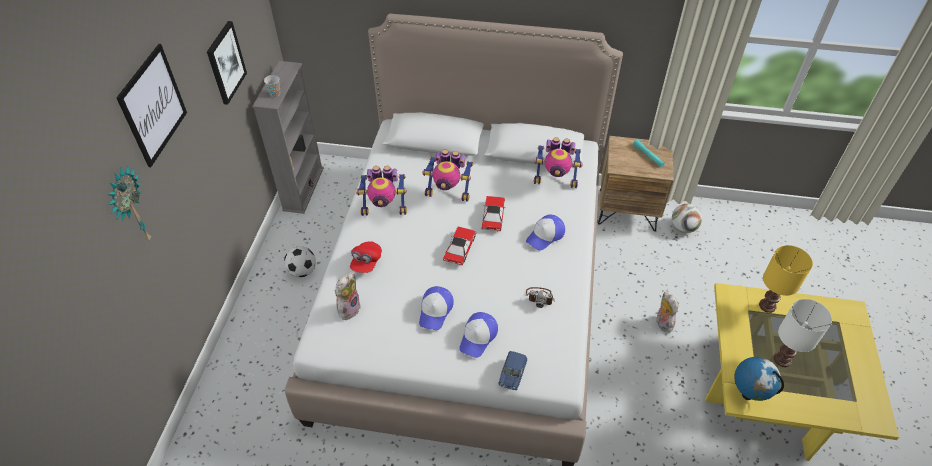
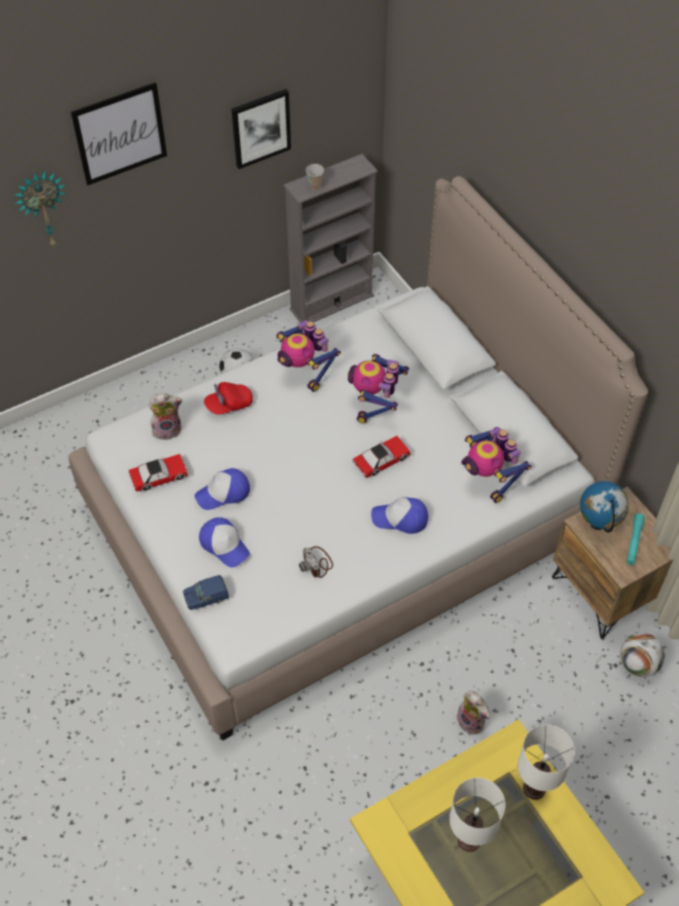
camera: 50 degrees right, 5 degrees up
(448, 193) = (376, 404): toy robot -> toy robot turned 45 degrees clockwise
(460, 249) = (313, 461): toy car -> toy car (159, 476)
(478, 337) = (224, 545): cap -> cap turned 120 degrees counterclockwise
(662, 323) = (472, 721): plush toy -> plush toy turned 105 degrees clockwise
(747, 393) = (391, 827): globe -> globe (598, 524)
(767, 306) = (534, 789): yellow table lamp -> white table lamp

